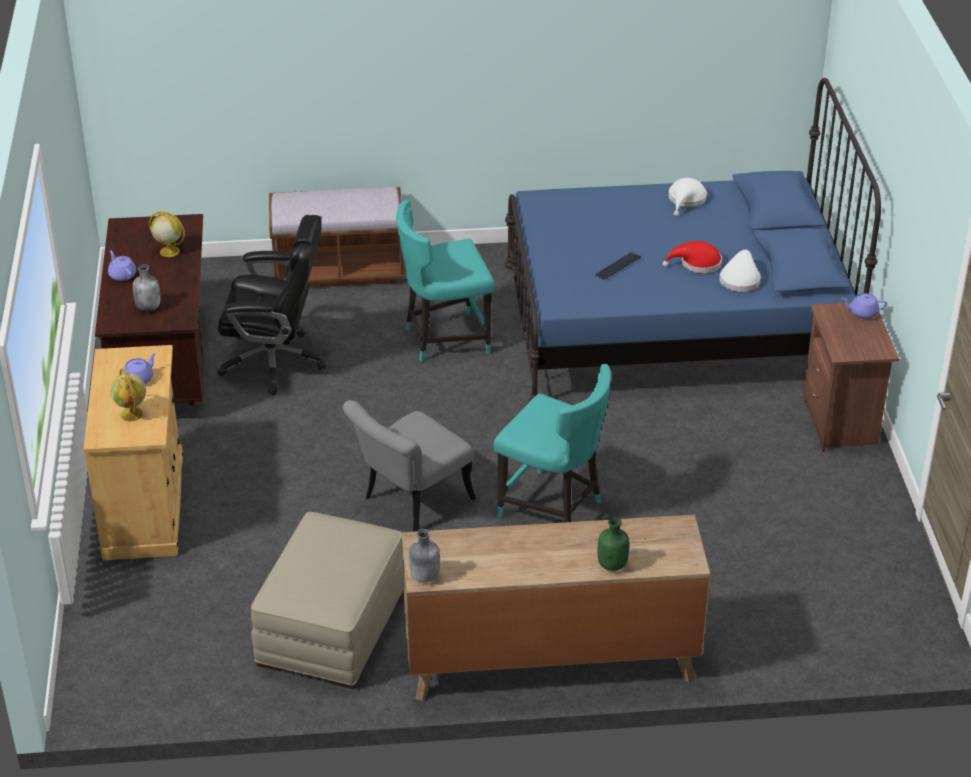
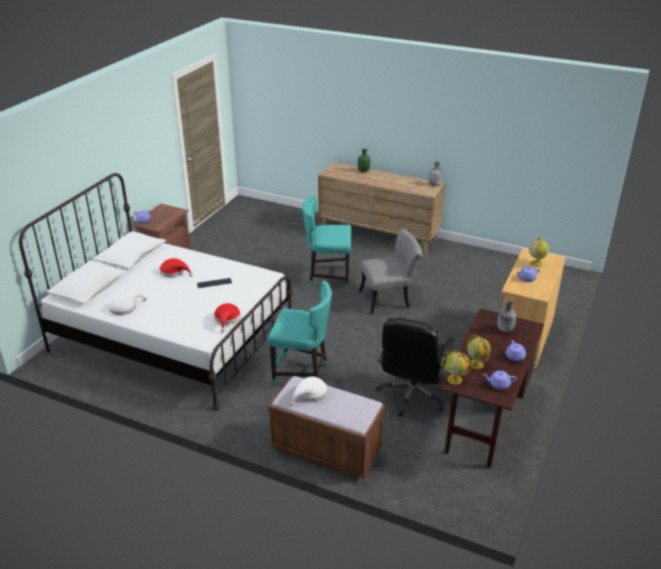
camera: 150 degrees left, 5 degrees down
(132, 237) = (498, 384): none -> purple teapot
(187, 227) = (455, 379): none -> globe
(275, 362) = (412, 395): black office chair -> black office chair turned 105 degrees counterclockwise
(332, 626) = (456, 267): beige ottoman -> none
(539, 226) = (227, 319): none -> red hat
(553, 507) = (328, 277): turquoise chair -> turquoise chair turned 60 degrees counterclockwise
(674, 324) = (172, 336): blue bed -> white bed
(739, 279) = (166, 258): white hat -> white hat (310, 394)

